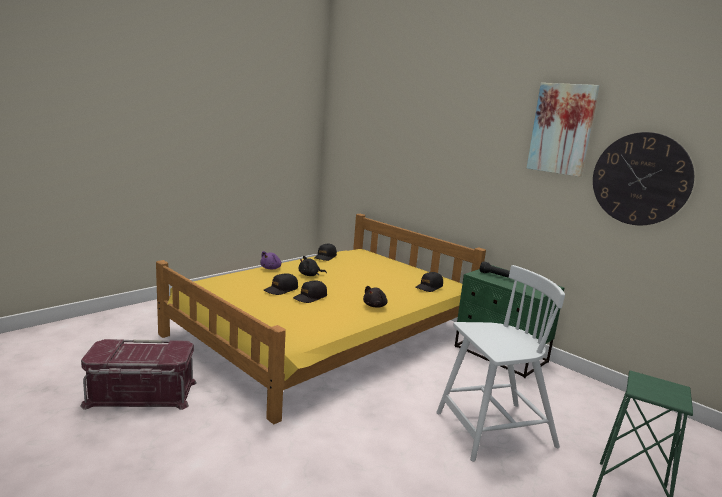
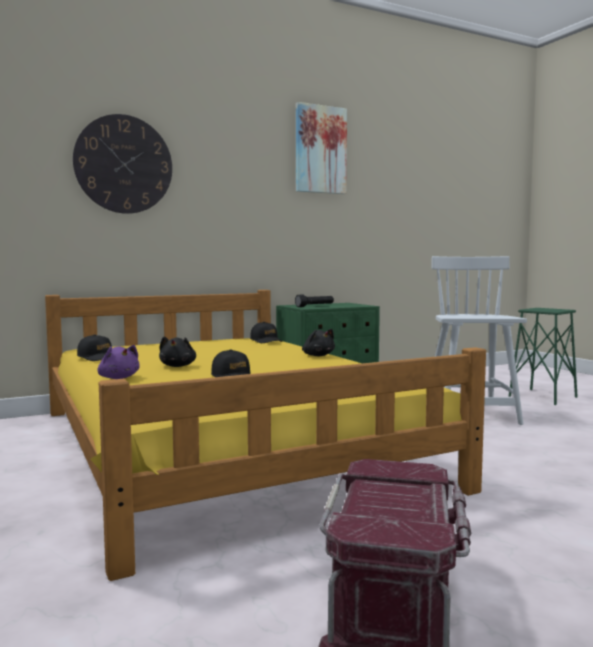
camera: 70 degrees left, 10 degrees down
(310, 297) = (275, 370): black cap -> none
(640, 179) = (385, 191): wall clock -> wall clock (124, 164)

